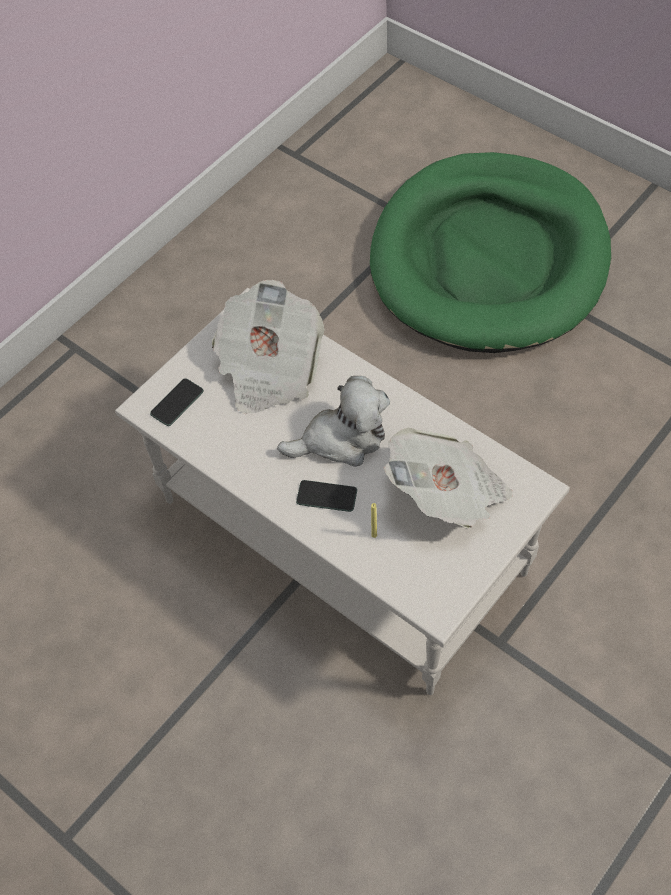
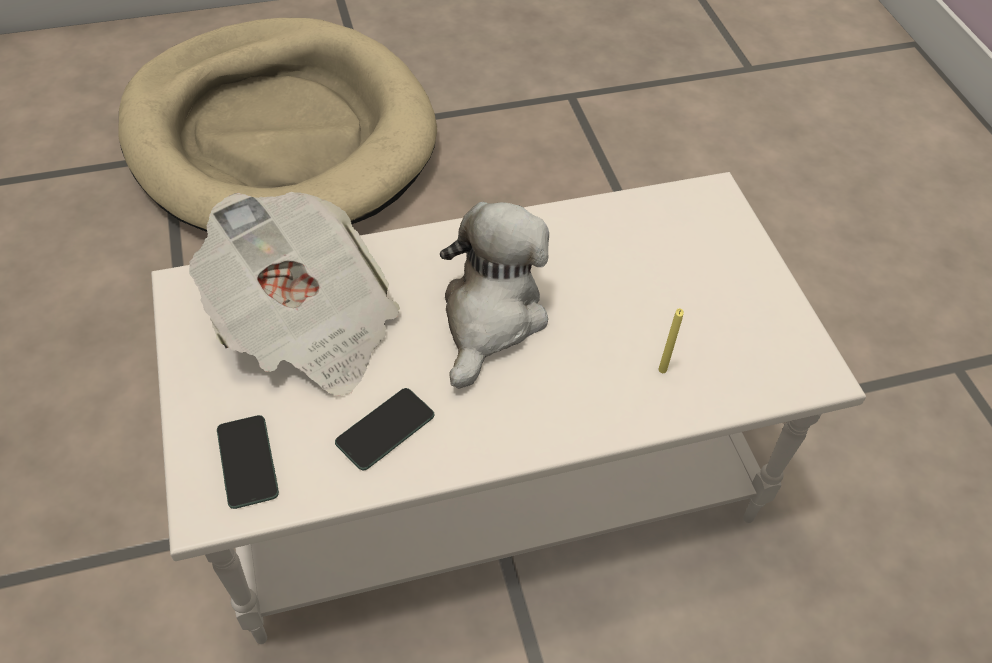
camera: 60 degrees left, 5 degrees down
(326, 496) = (564, 383): phone -> phone (385, 429)
(447, 494) = (658, 268): newspaper -> none
(489, 259) = (280, 136): green dog bed -> beige dog bed

